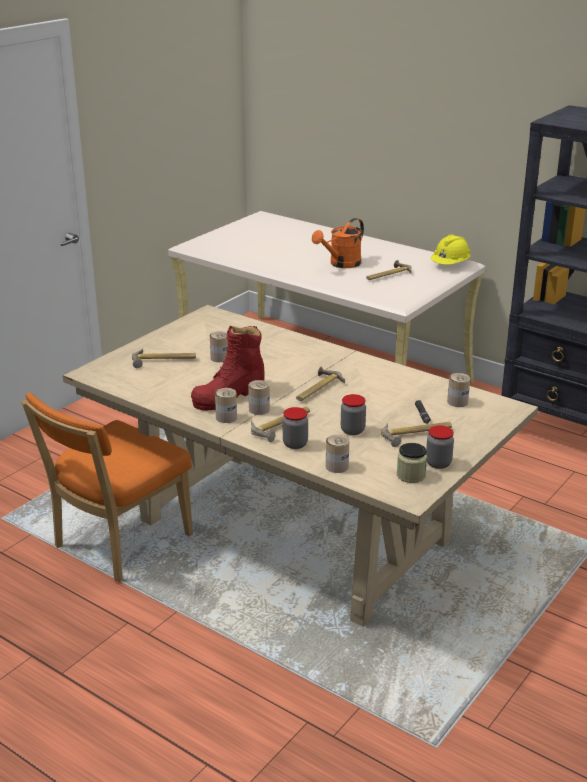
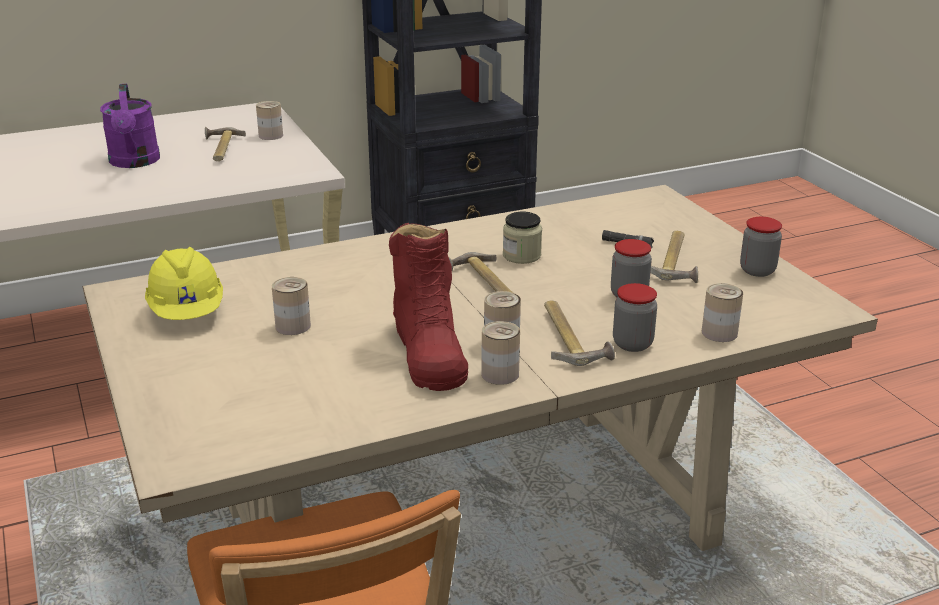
camera: 60 degrees left, 0 degrees up
(163, 361) = (235, 377): hammer -> none
(341, 264) = (135, 162): orange watering can -> purple watering can
(411, 475) = (775, 294): jar -> jar (521, 255)
(450, 265) = (254, 113): yellow hard hat -> yellow hard hat (187, 312)
(457, 402) = (614, 216): can -> can (271, 136)

